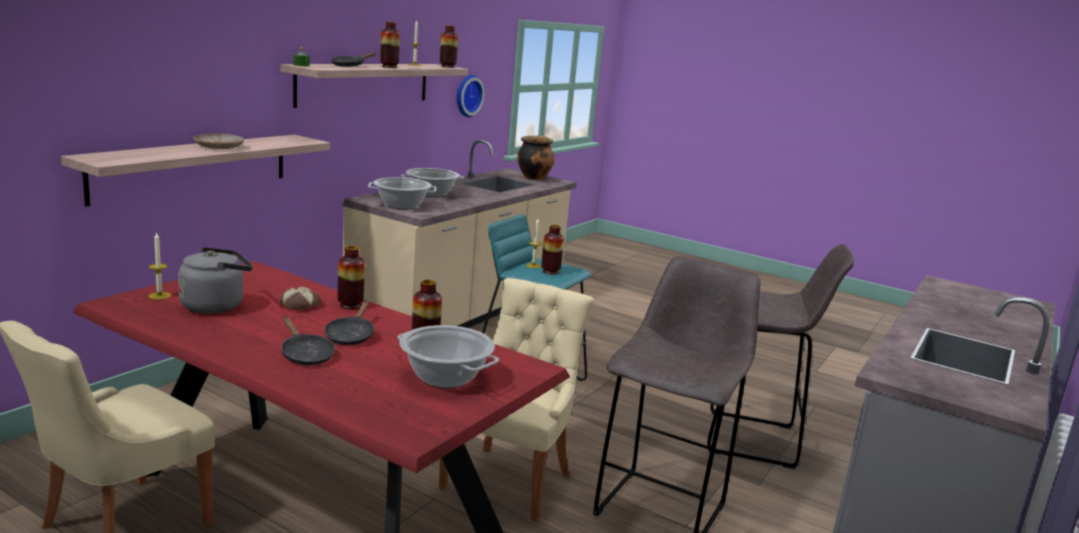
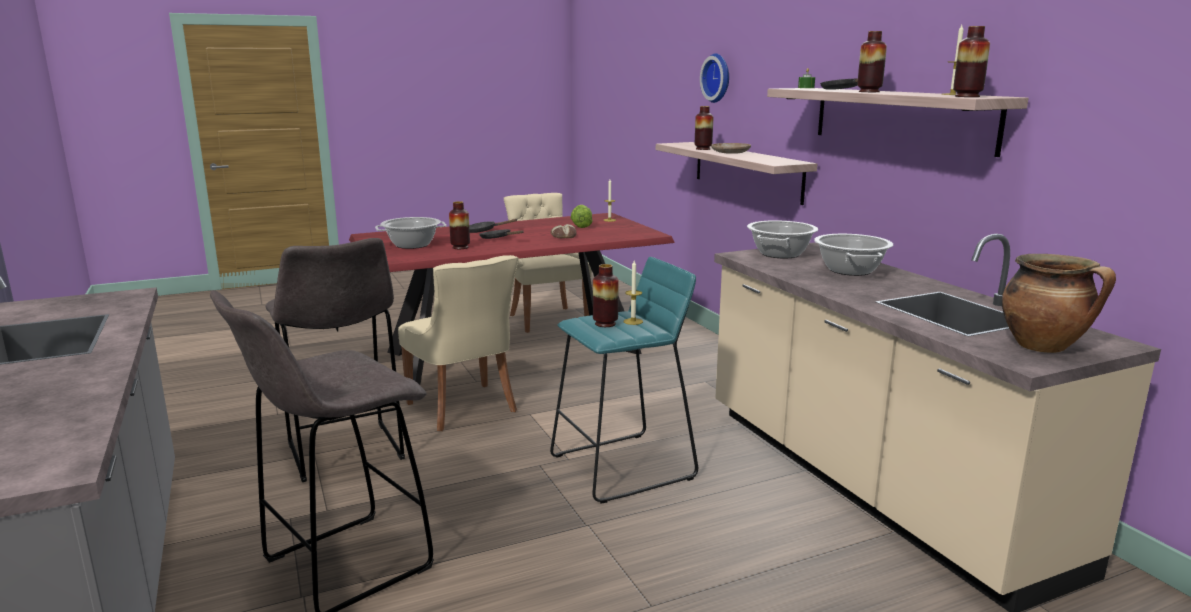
camera: 125 degrees right, 0 degrees up
(216, 305) = (581, 225): grey kettle -> lettuce
(350, 305) = (549, 243): vase -> vase (703, 149)
(467, 95) = (1116, 167): wall clock -> wall clock (718, 78)

